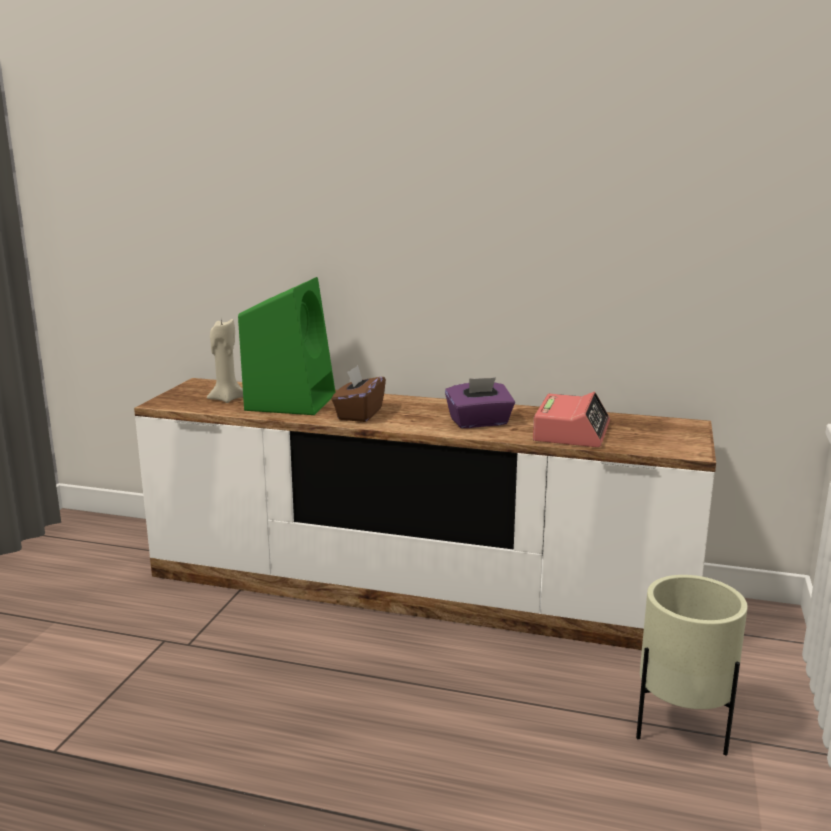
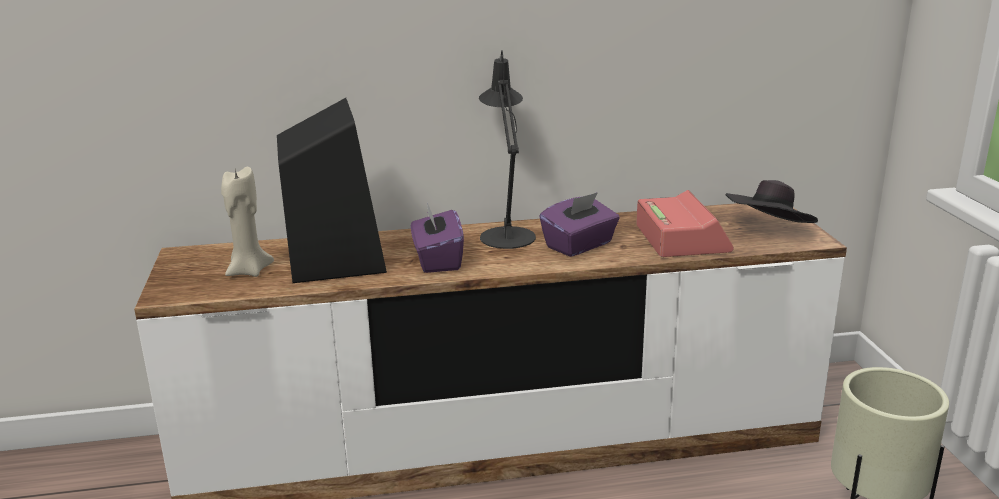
camera: 25 degrees left, 5 degrees up
(291, 401) = (335, 258): green speaker -> black speaker
(359, 414) = (437, 260): brown tissue box -> purple tissue box
(433, 406) = (506, 234): none -> black table lamp
(659, 440) = (769, 231): none -> black hat

